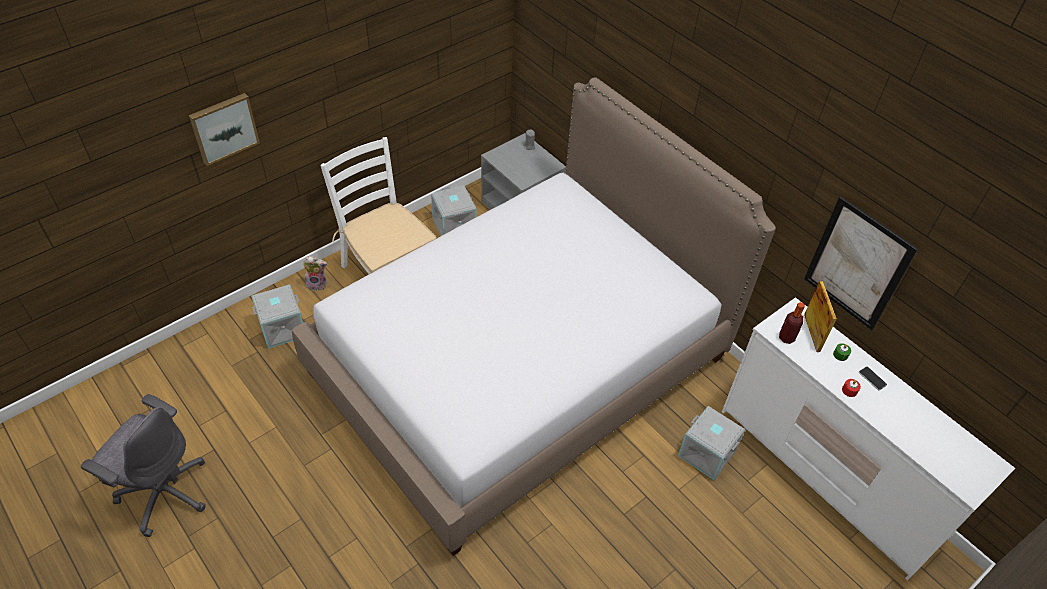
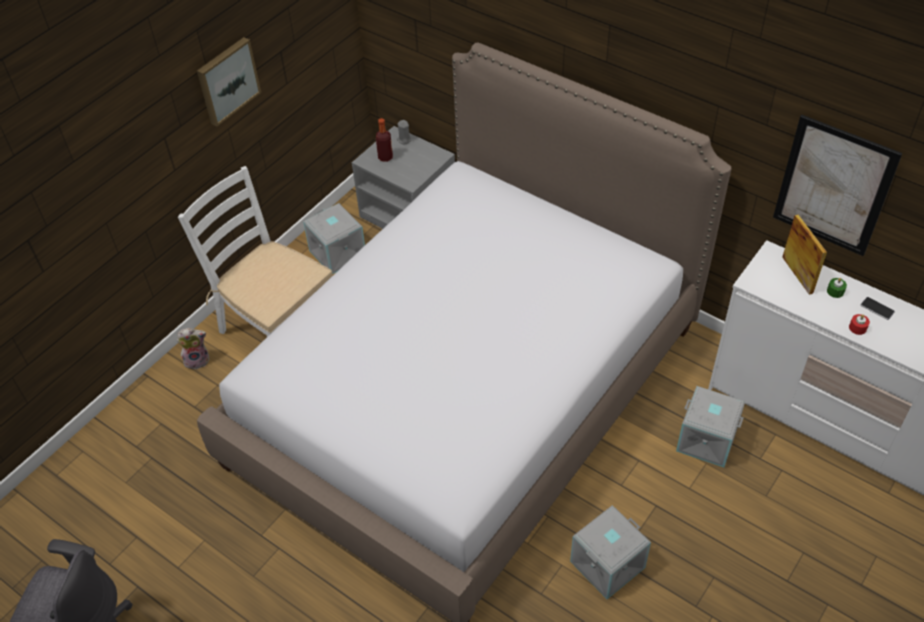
camera: 10 degrees left, 0 degrees up
(223, 127) = (60, 198): picture -> picture (227, 80)
(282, 327) = (172, 421): grey storage box -> grey storage box (607, 563)
(786, 338) = (772, 287): bottle -> bottle (385, 157)

